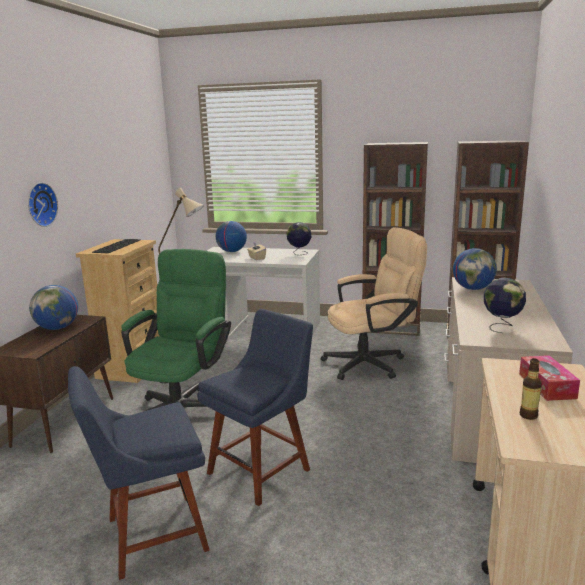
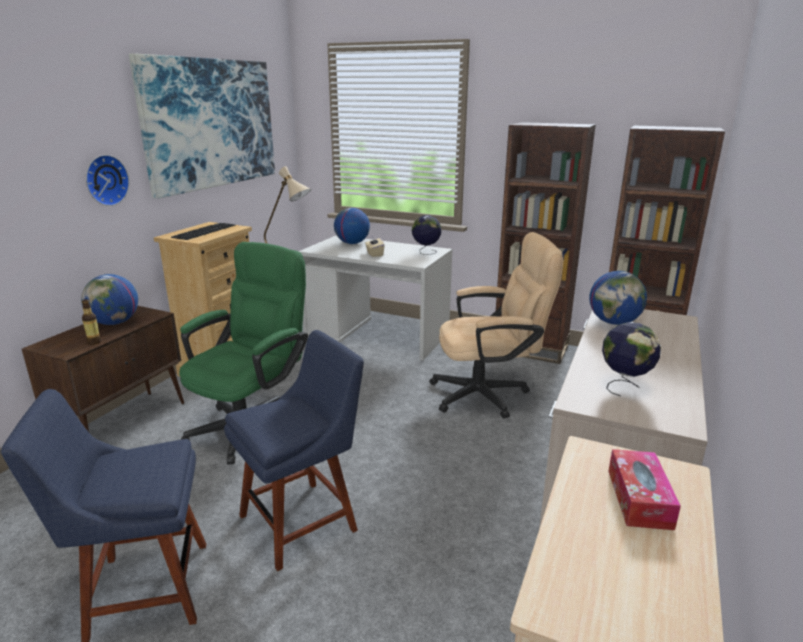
camera: 10 degrees right, 5 degrees up
(111, 154) = (211, 123): none -> picture
(528, 415) = (586, 550): bottle -> bottle (94, 342)

